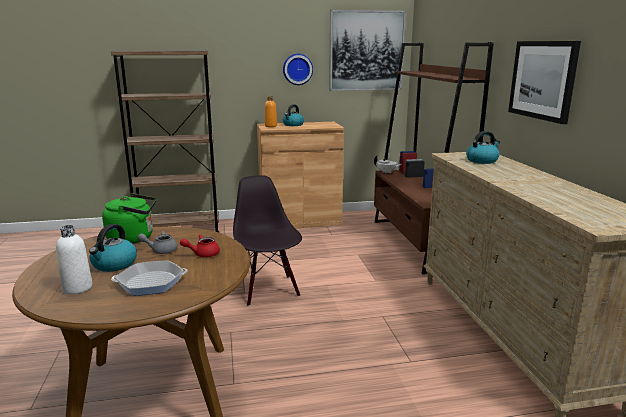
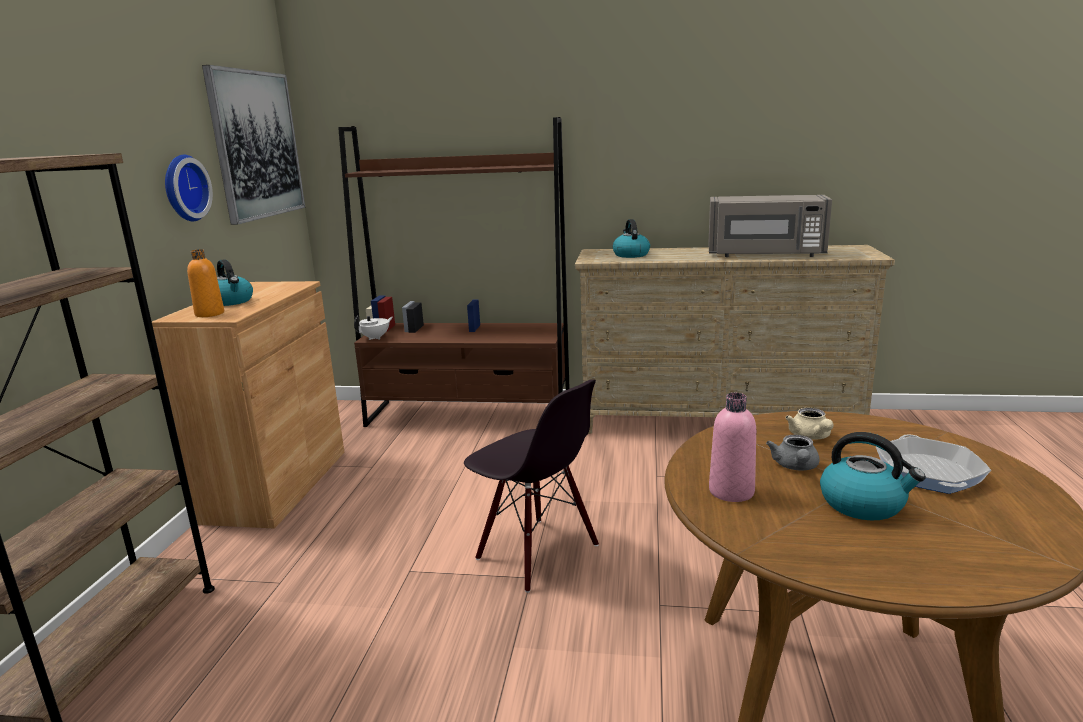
camera: 70 degrees left, 0 degrees up
(77, 288) = (972, 531): white bottle -> none
(134, 238) = (731, 491): green kettle -> pink bottle
(202, 254) = (811, 437): red teapot -> beige teapot
(267, 290) = (536, 553): black chair -> black chair turned 135 degrees counterclockwise
(542, 80) = (659, 154): picture -> none
(542, 191) = (765, 255): none -> grey microwave

